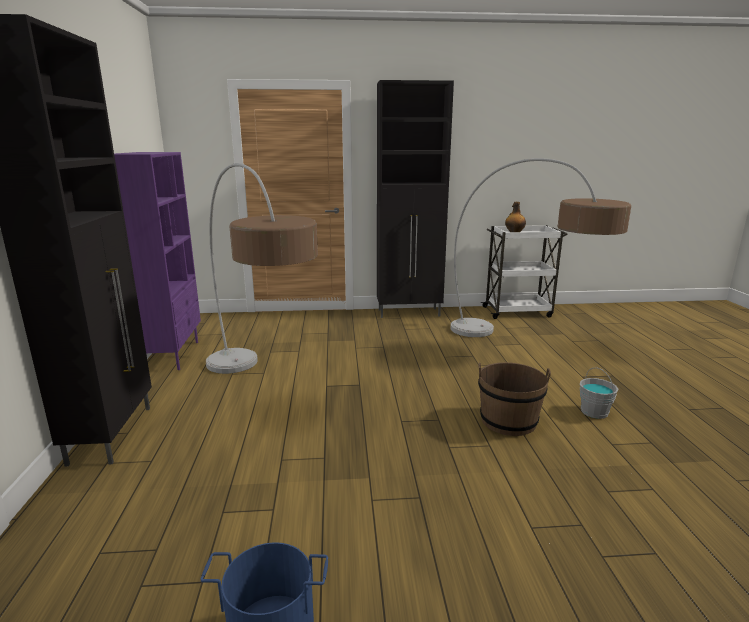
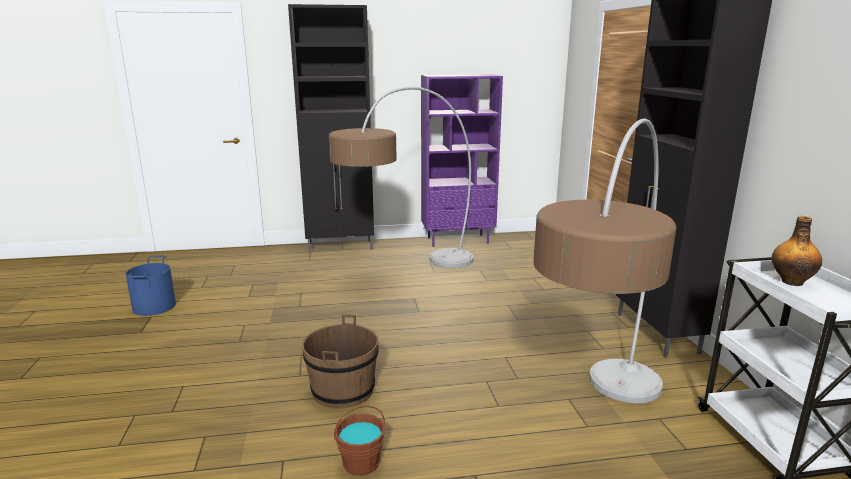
camera: 85 degrees right, 0 degrees up
(594, 412) = (361, 463): grey bucket -> brown bucket

